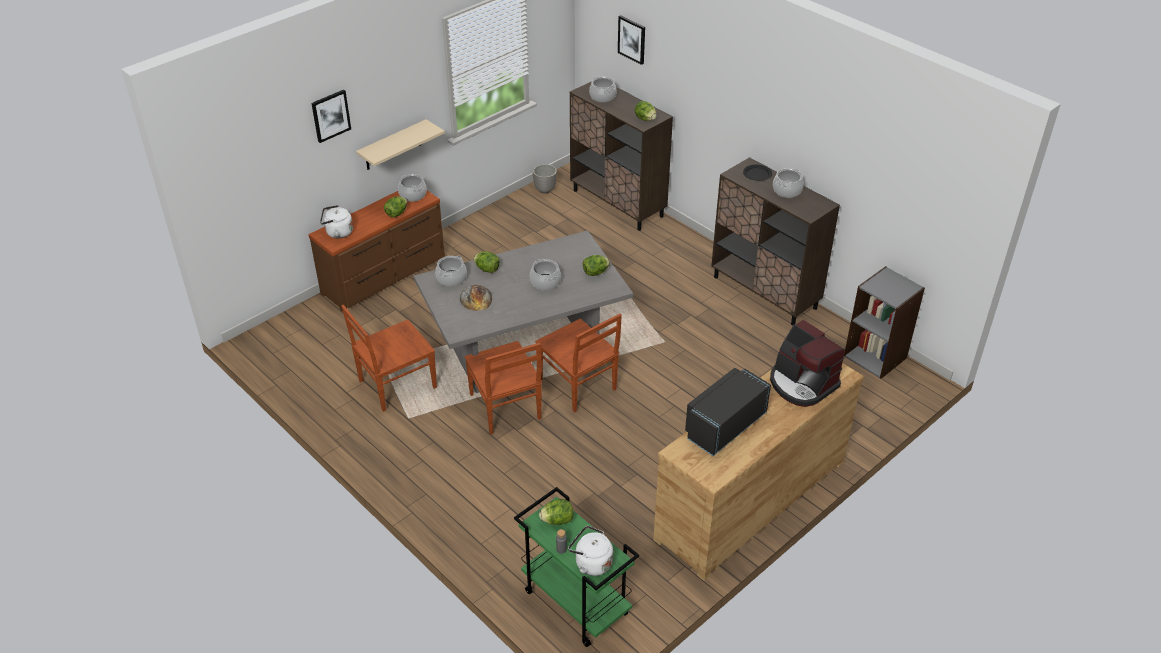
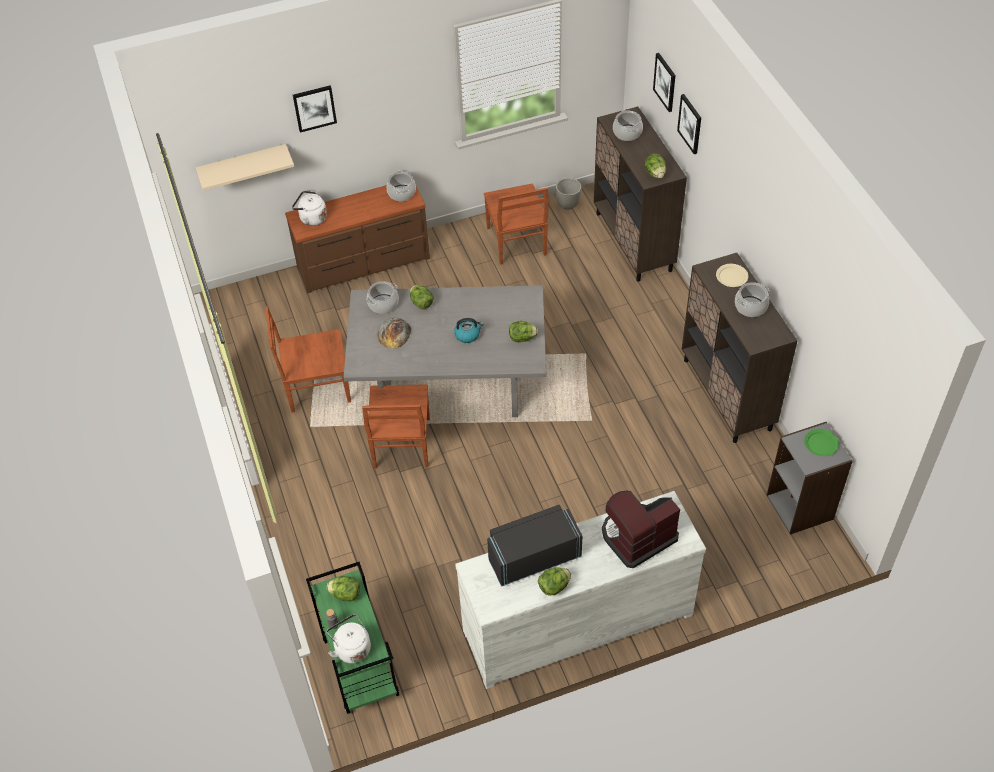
camera: 25 degrees right, 10 degrees up
(393, 145) = (387, 142): beige shelf -> beige shelf (243, 166)
(396, 213) = (375, 211): lettuce -> lettuce (554, 586)
(545, 282) = (468, 335): cooking pot -> kettle
(578, 385) = (481, 442): brown chair -> brown chair (516, 242)
(670, 64) = (690, 123): none -> picture
(749, 499) = (576, 621): brown dresser -> white dresser
(757, 174) = (731, 277): black plate -> beige plate
(802, 384) = (637, 536): coffee machine -> coffee machine turned 75 degrees clockwise
(892, 282) = (820, 444): none -> green plate

